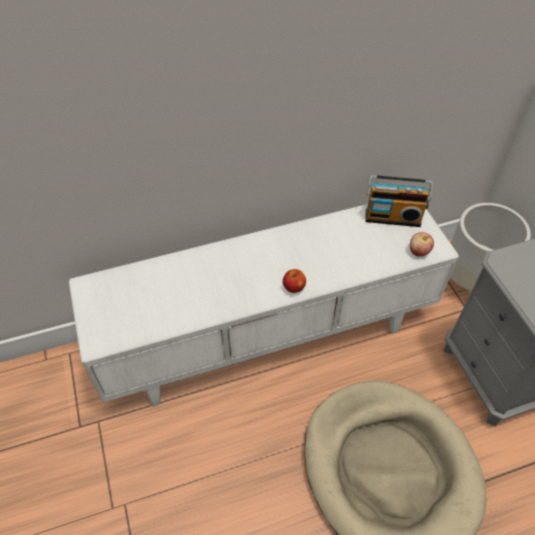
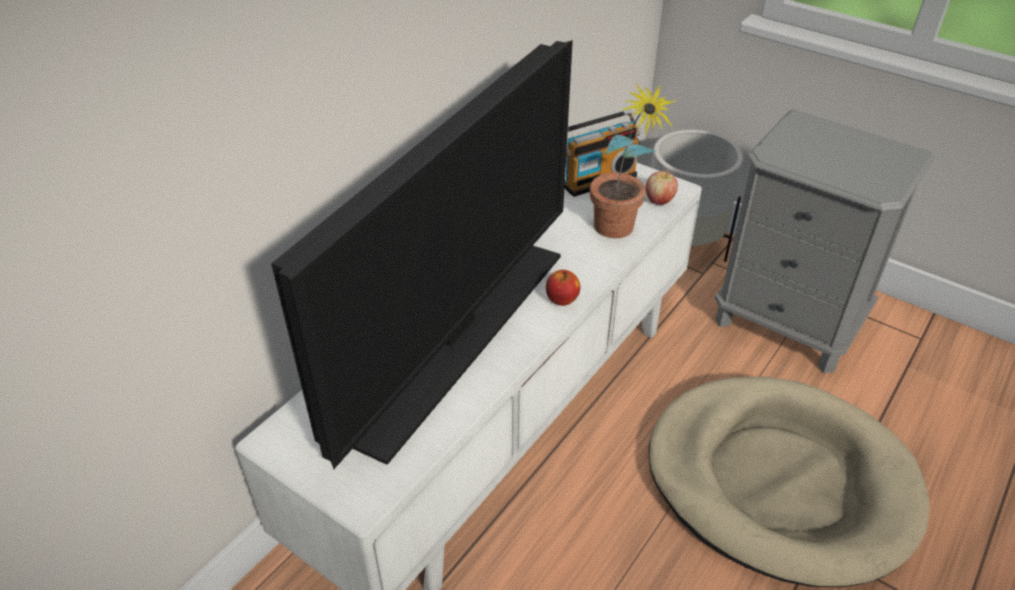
camera: 35 degrees left, 10 degrees down
(217, 279) = (459, 338): none -> television
(369, 262) = (618, 234): none -> potted plant

